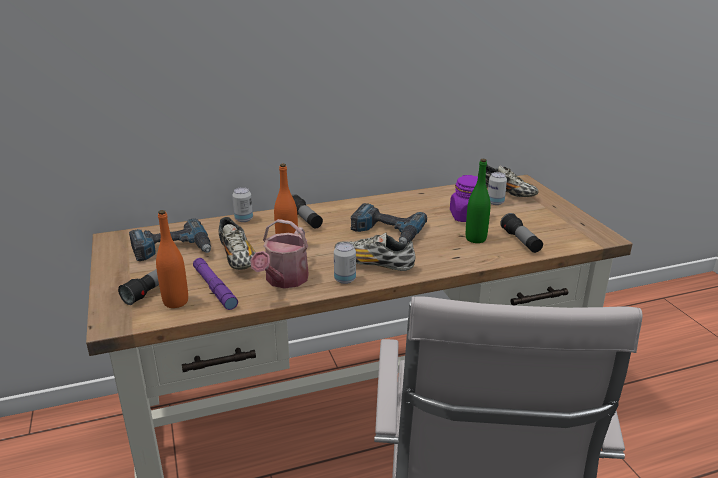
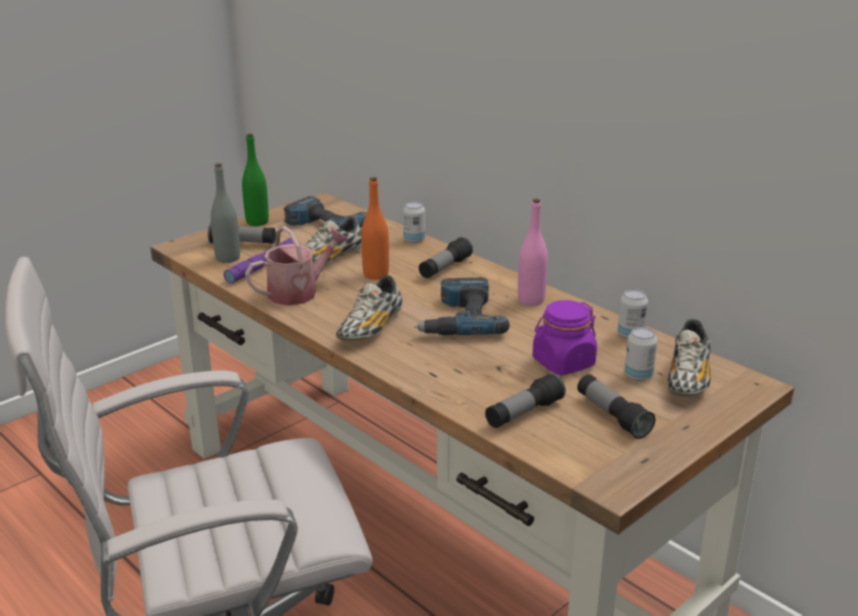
camera: 65 degrees right, 0 degrees up
(176, 302) = (228, 258): orange bottle -> grey bottle
(284, 280) = (299, 292): watering can -> watering can turned 150 degrees clockwise
(345, 279) = (324, 320): can -> can (630, 335)
(374, 264) = (371, 328): shoe -> shoe turned 150 degrees counterclockwise
(381, 206) = (531, 300): none -> pink bottle
(475, 239) = (498, 379): green bottle -> green bottle (257, 222)
(535, 219) = (612, 416): none -> flashlight

